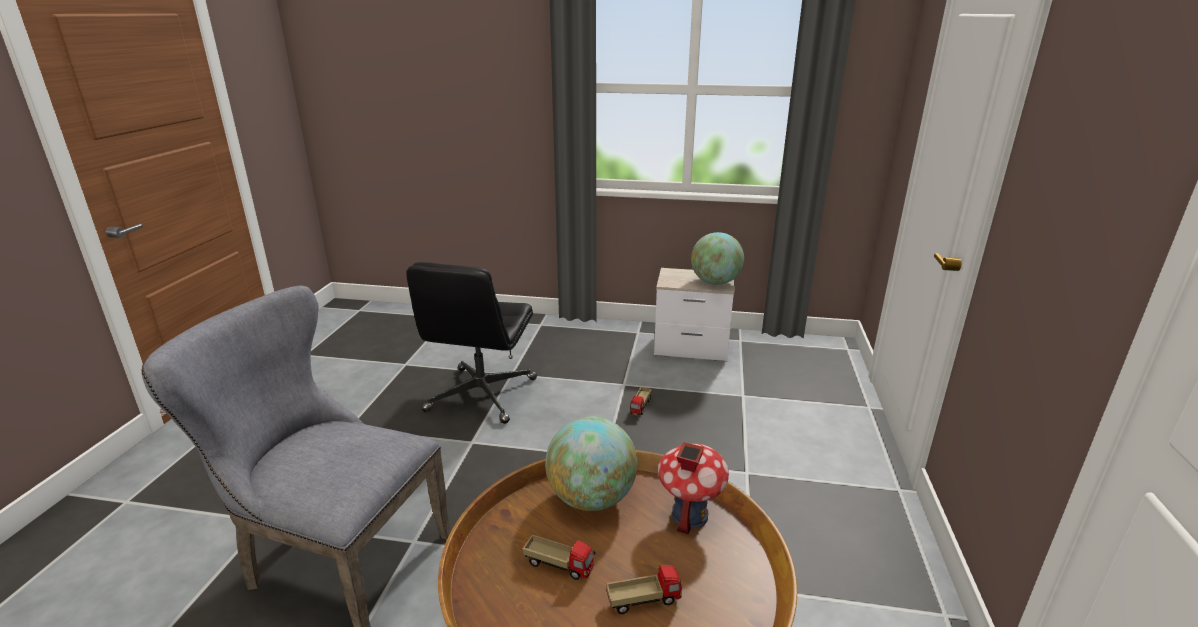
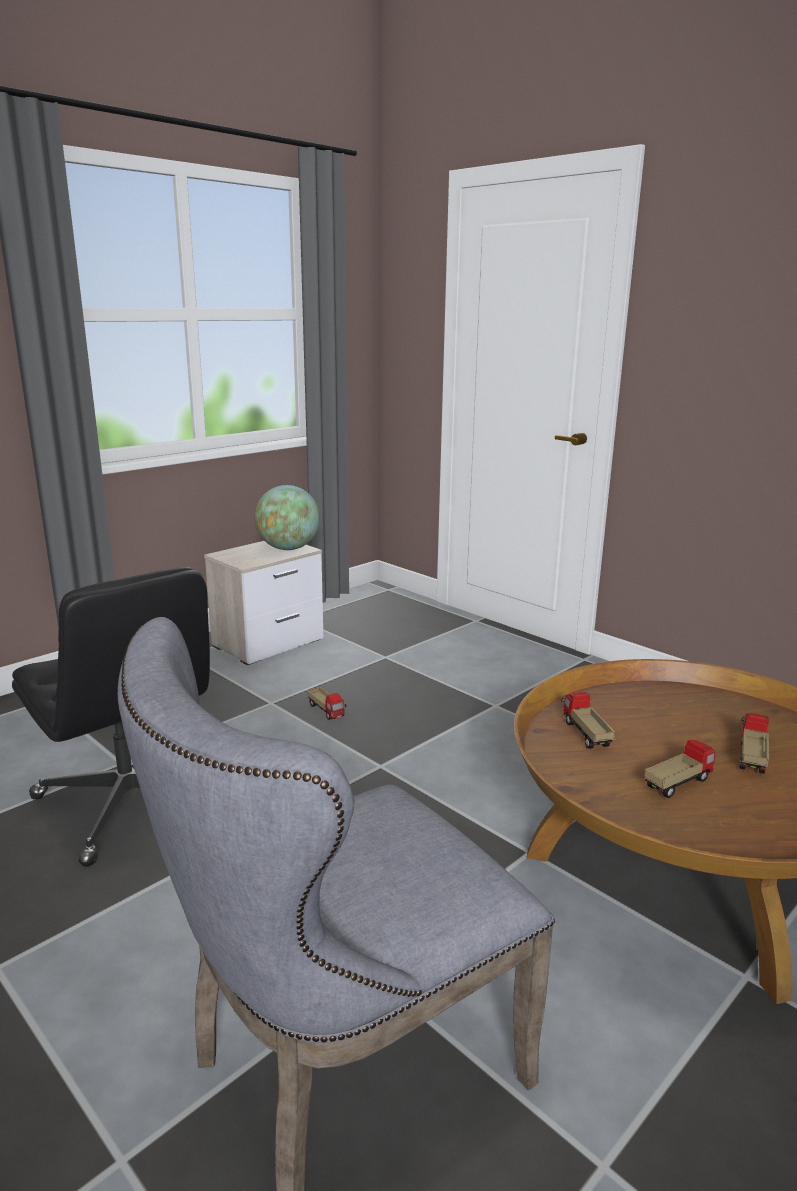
camera: 55 degrees left, 5 degrees down
(591, 498) = (585, 734): globe -> toy truck
(689, 515) = (650, 699): toy house -> none

